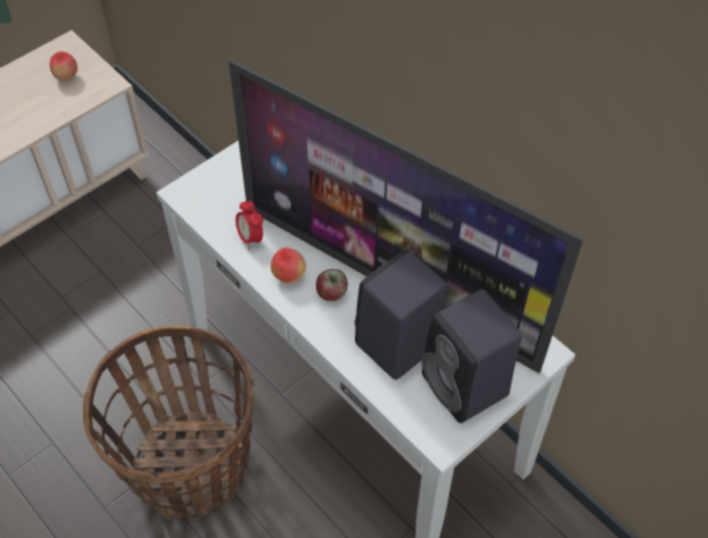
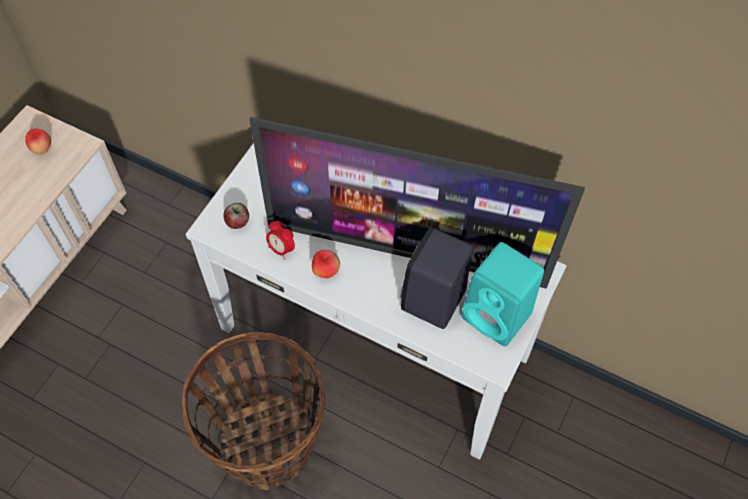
camera: 20 degrees left, 5 degrees up
(332, 293) = (366, 275): apple -> apple (238, 222)
(467, 387) = (498, 316): black speaker -> turquoise speaker

